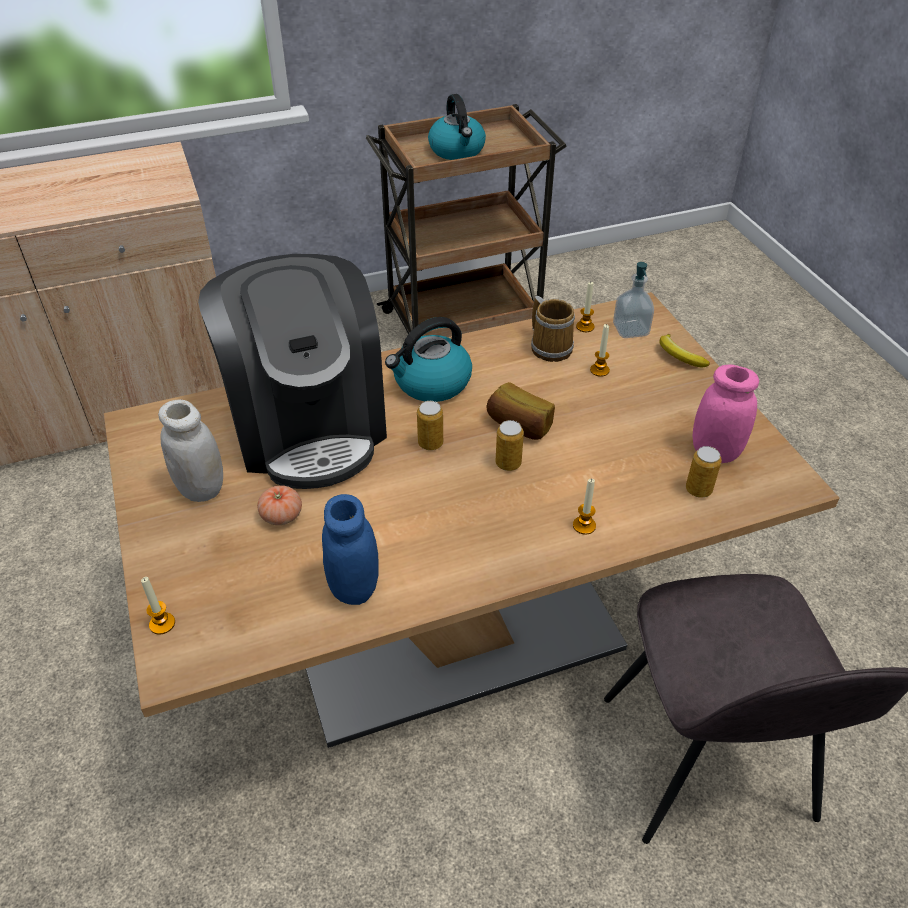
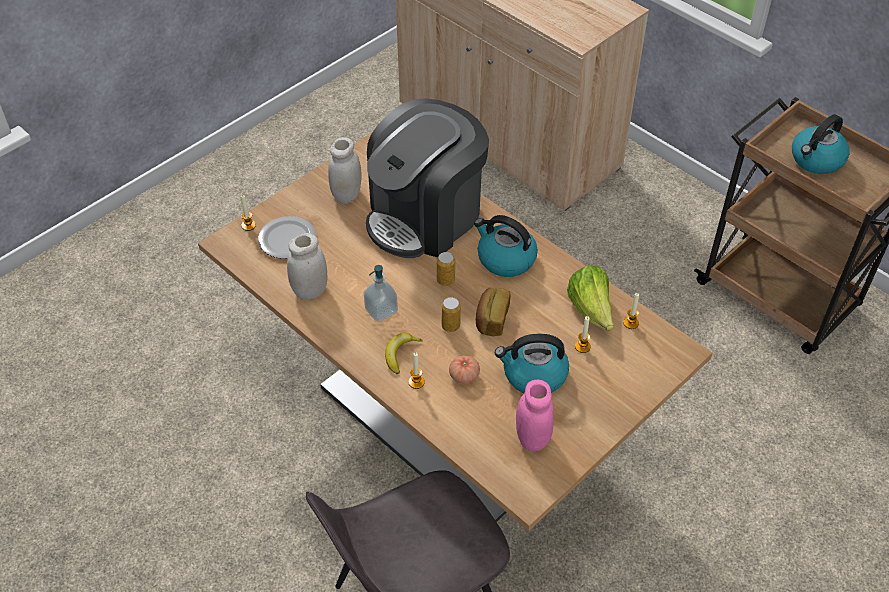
camera: 65 degrees right, 5 degrees up
(232, 581) = (288, 239): none -> plate
(281, 515) = (345, 237): tomato -> tomato (464, 376)
(354, 587) = (310, 291): blue jar -> white jar
(551, 346) = (591, 310): mug -> lettuce
(622, 420) = (533, 375): none -> kettle
(630, 330) = (647, 352): soap dispenser -> soap dispenser (381, 310)
(679, 356) = (634, 391): banana -> banana (400, 354)
(698, 490) = (486, 436): can -> none

